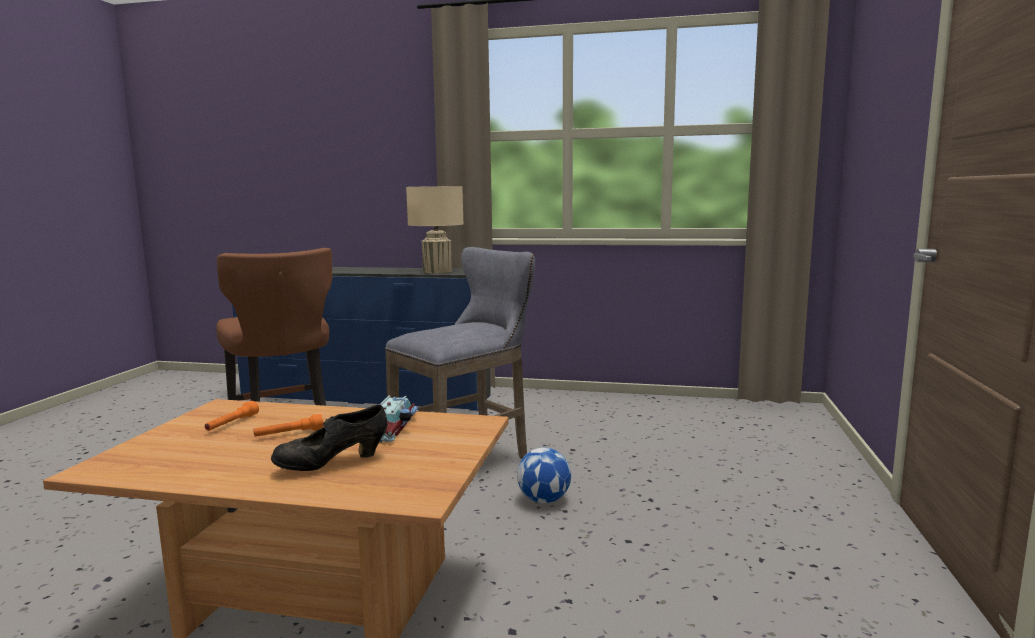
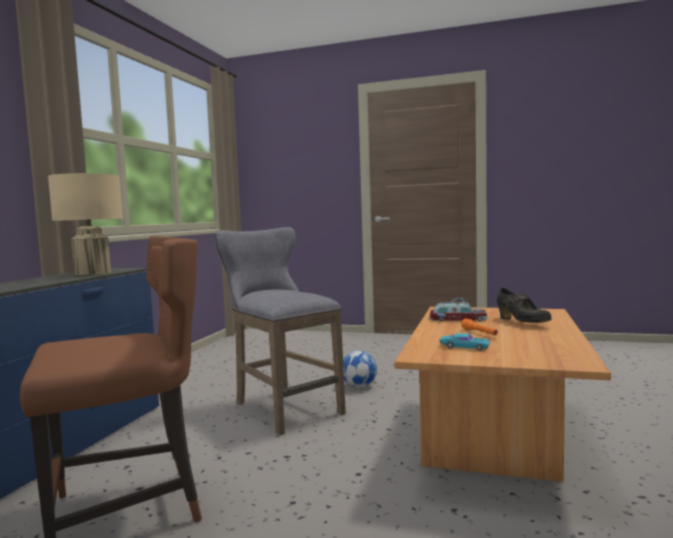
camera: 85 degrees left, 5 degrees down
(232, 424) = (464, 347): orange flashlight -> turquoise toy car

